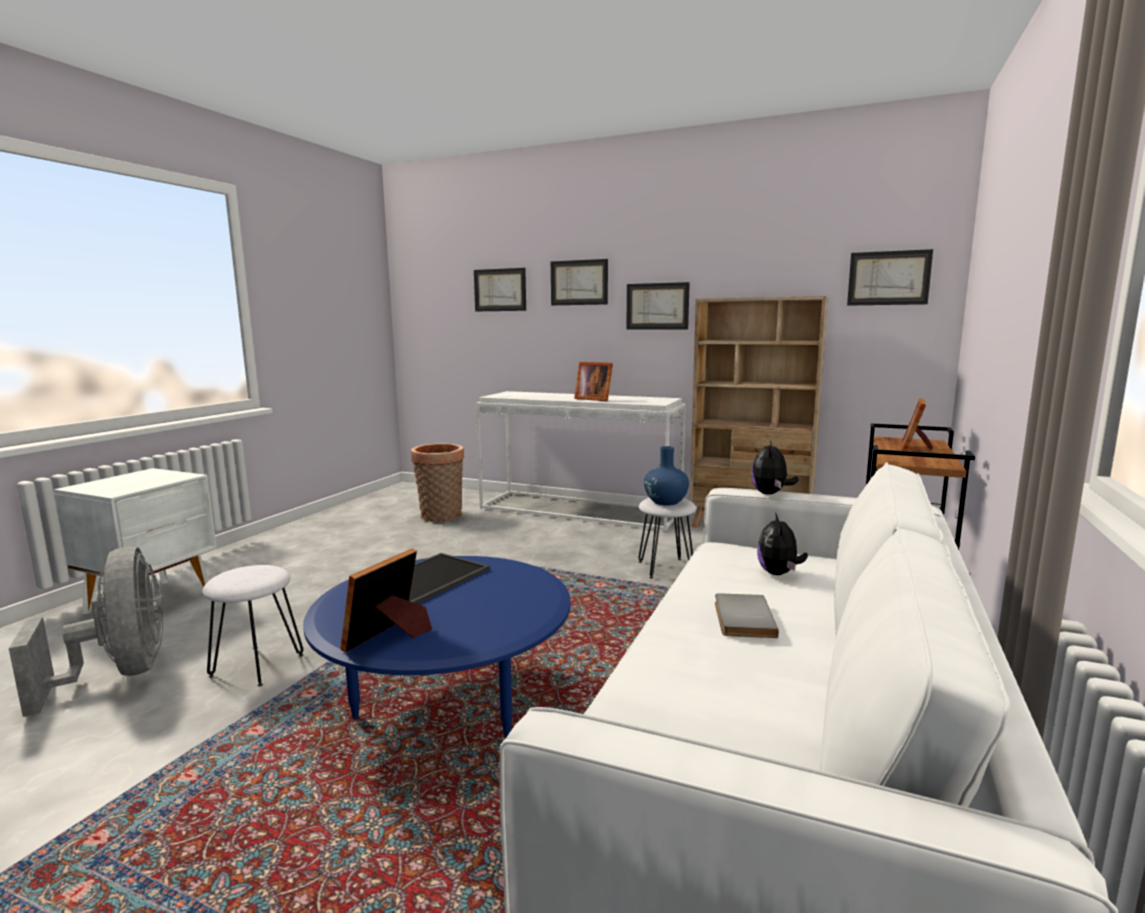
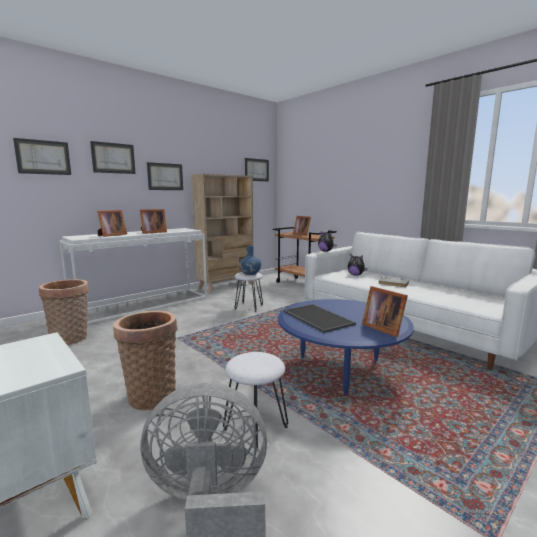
camera: 65 degrees left, 0 degrees up
(325, 590) = (151, 395): none -> basket
(538, 396) = (111, 235): none -> picture frame

